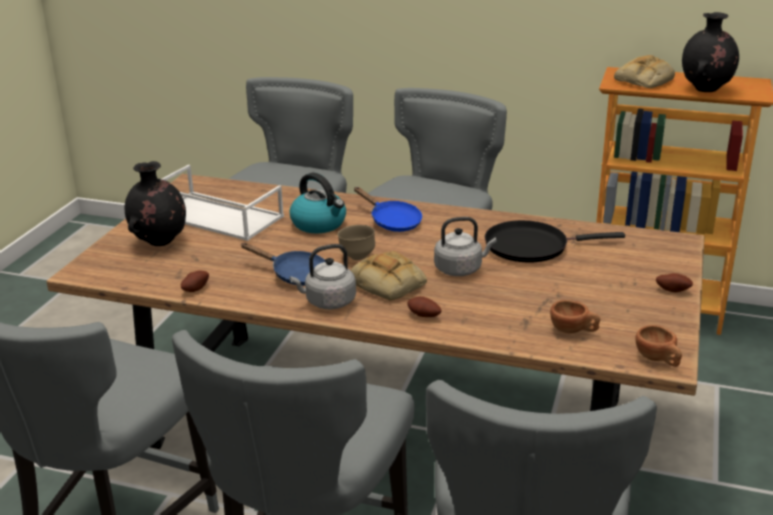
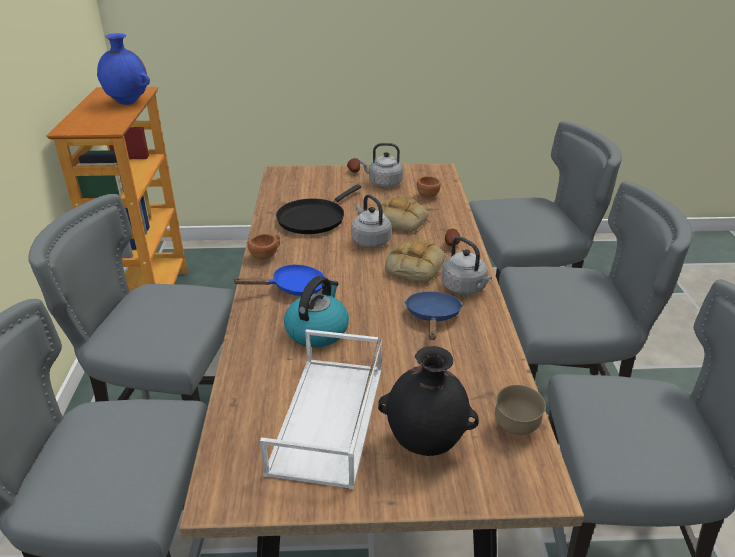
camera: 110 degrees left, 5 degrees up
(195, 289) = (503, 371): potato -> none
(357, 257) = (378, 292): brown bowl -> brown bowl (515, 428)
(392, 221) = (293, 288): blue frying pan -> blue frying pan turned 45 degrees clockwise
(531, 246) = (313, 218): black frying pan -> black frying pan turned 60 degrees clockwise
(623, 305) = (383, 183): none -> grey kettle
(644, 80) = (98, 120): bread -> bread (401, 220)
(658, 359) = (439, 171): brown cup -> brown cup (267, 255)
(705, 90) = (128, 102): black vase -> blue vase

